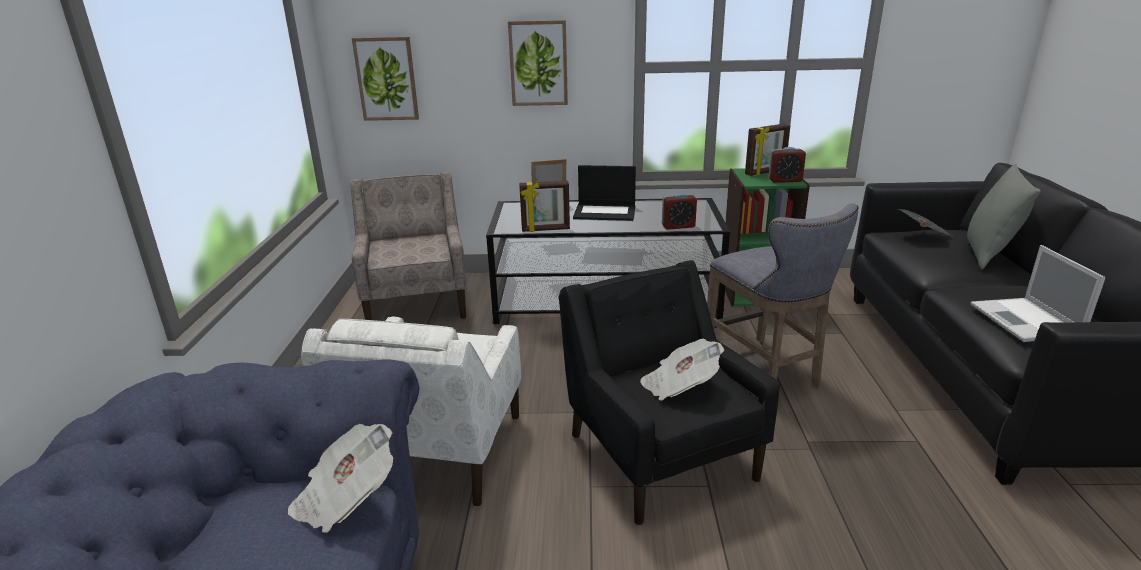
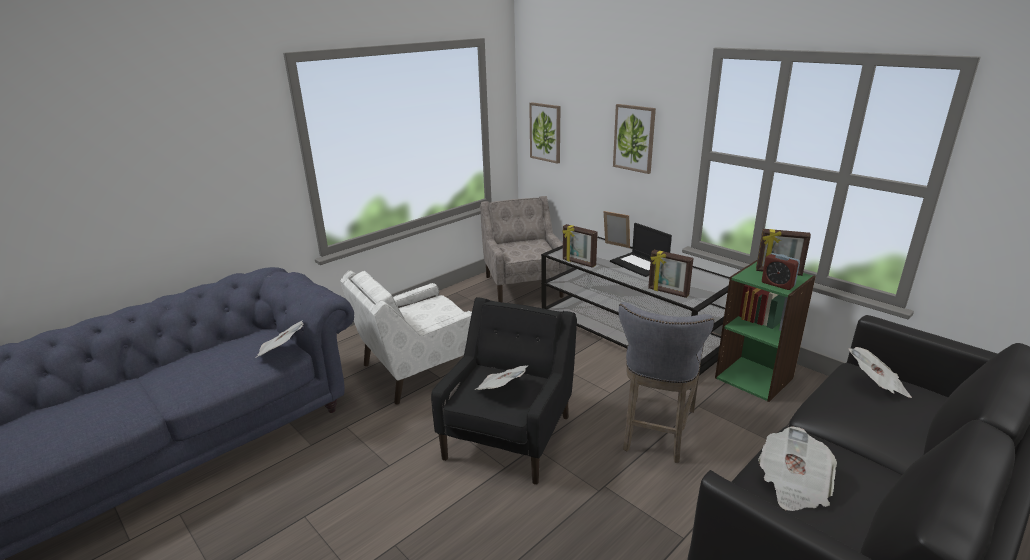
camera: 45 degrees right, 0 degrees up
(416, 301) = (523, 286): beige armchair -> beige armchair turned 45 degrees counterclockwise
(678, 226) = (668, 292): alarm clock -> picture frame
(988, 254) = (908, 429): grey pillow -> none
(1026, 321) = (793, 485): laptop -> newspaper

